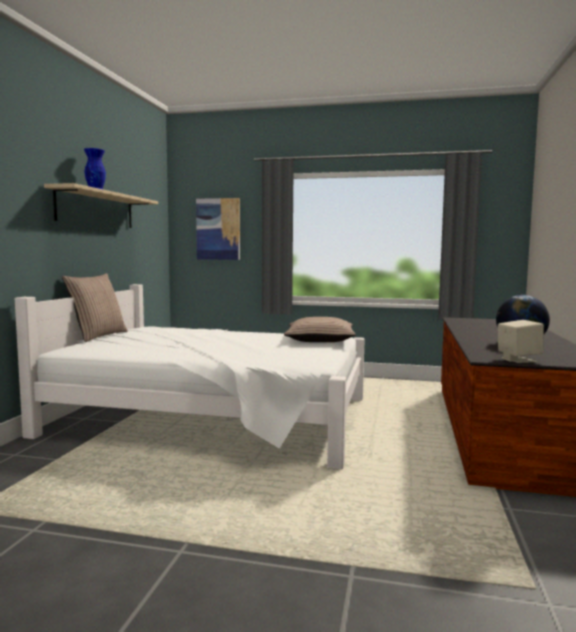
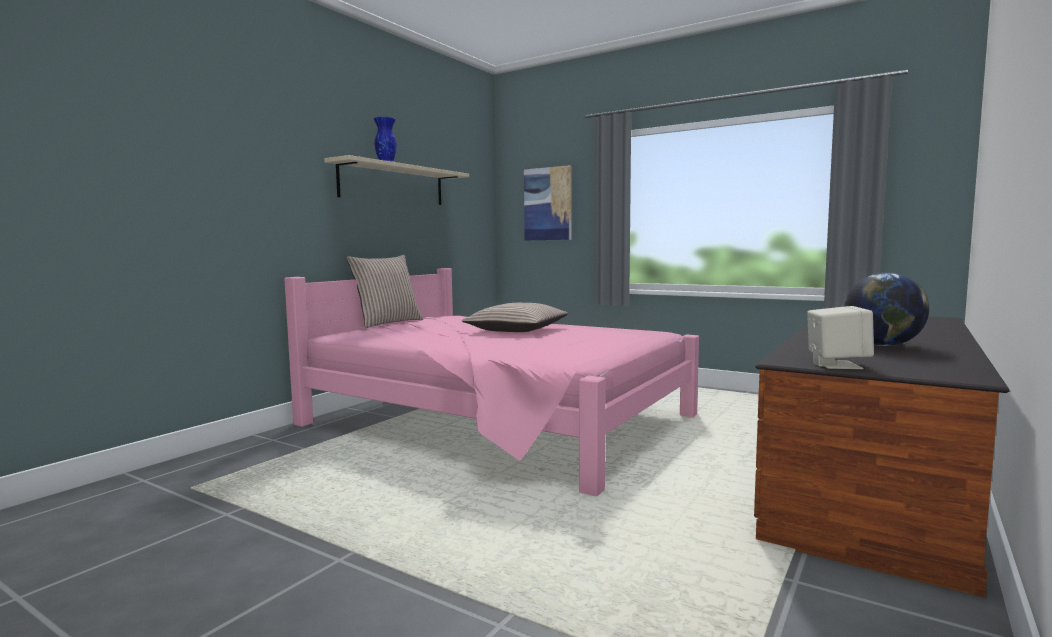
camera: 20 degrees right, 0 degrees up
(215, 416) = (498, 421): white bed -> pink bed
(319, 340) = (627, 335): pillow -> pillow (516, 330)

